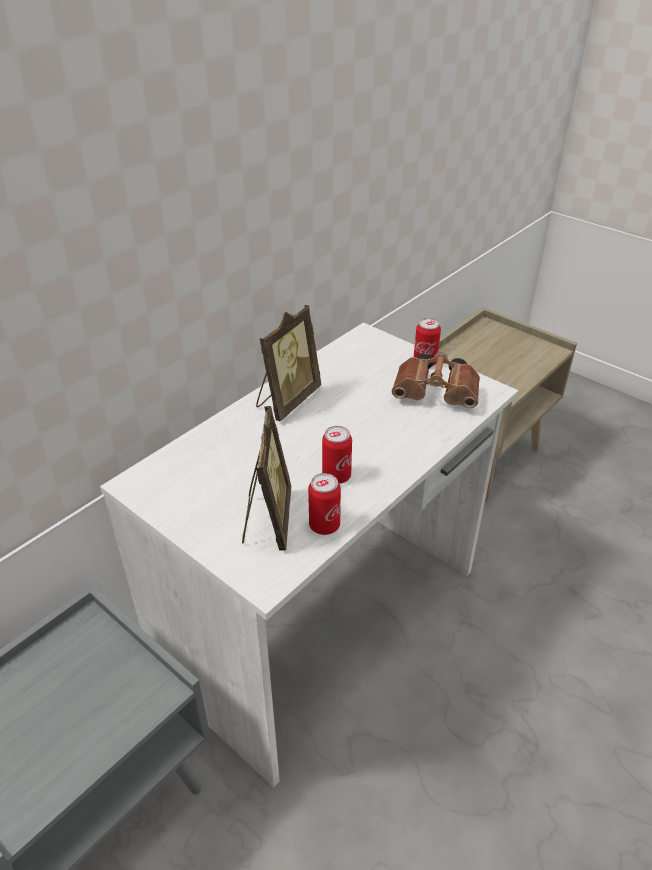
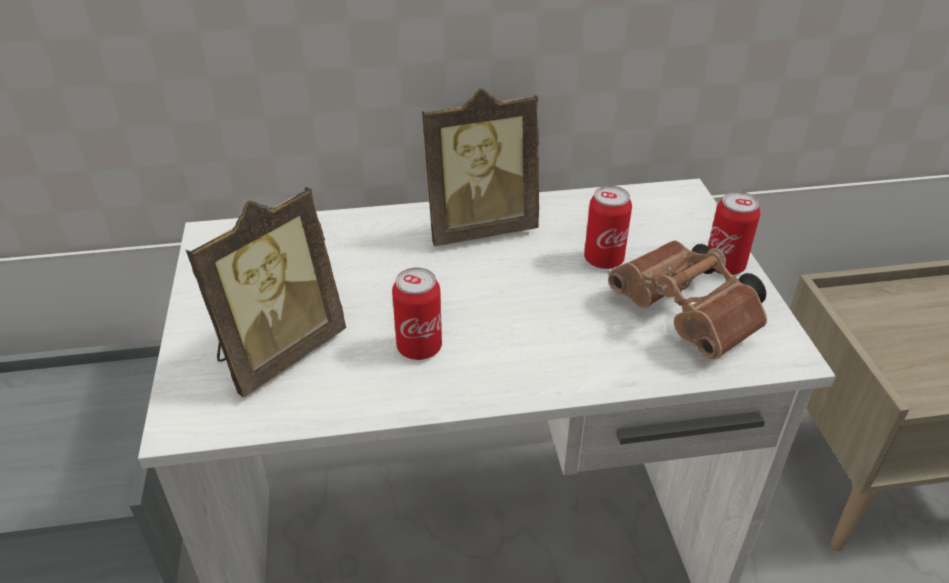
camera: 40 degrees right, 0 degrees up
(324, 525) = (328, 398): can -> can (603, 260)

